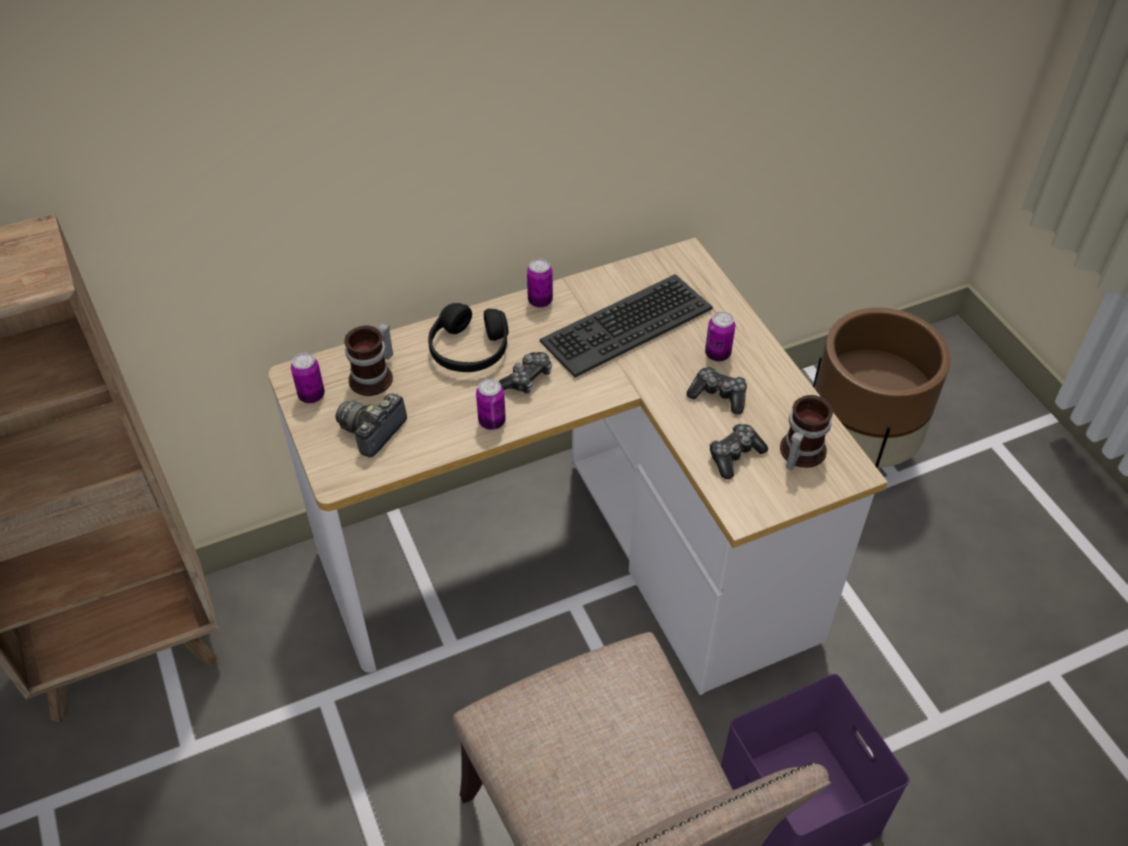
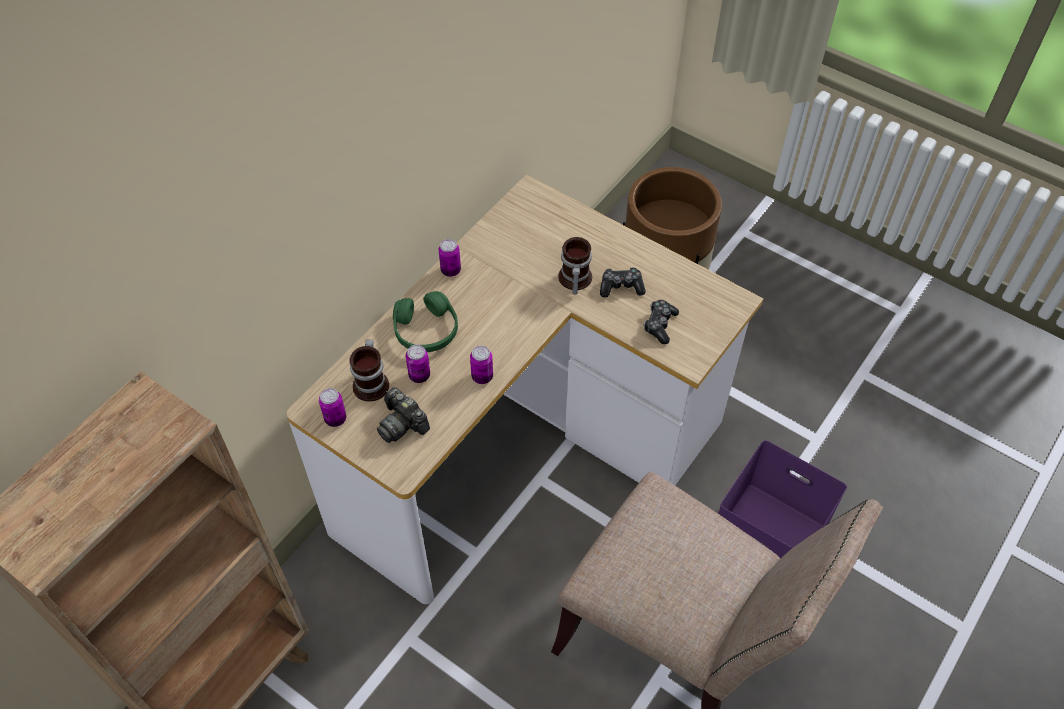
camera: 30 degrees left, 5 degrees up
(373, 431) = (402, 424): camera -> camera turned 45 degrees counterclockwise
(469, 349) = (426, 330): black headphones -> green headphones
(527, 379) = (484, 334): game controller -> none
(626, 325) = (524, 262): keyboard -> none
(717, 354) = (600, 257): can -> can (419, 375)
(798, 452) = (697, 303): mug -> mug (573, 280)

